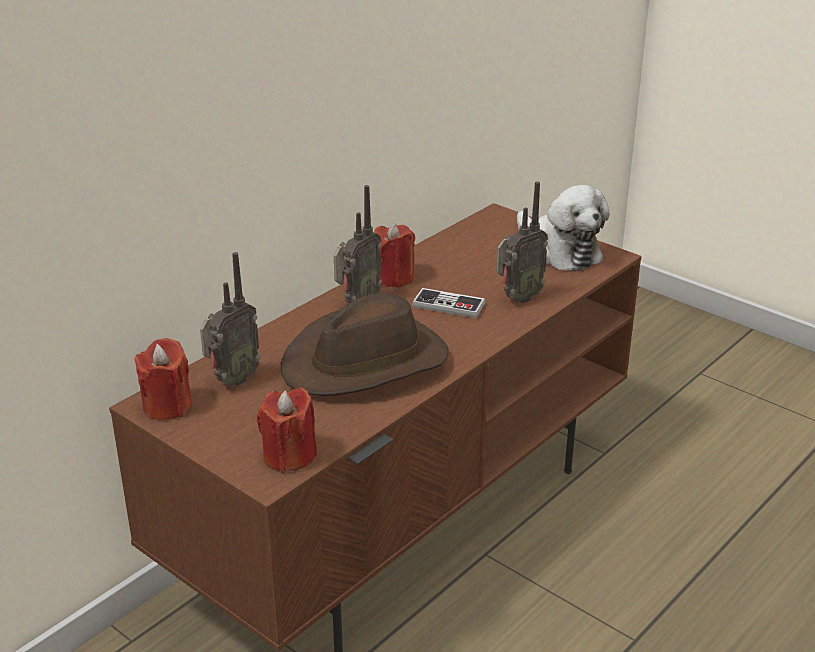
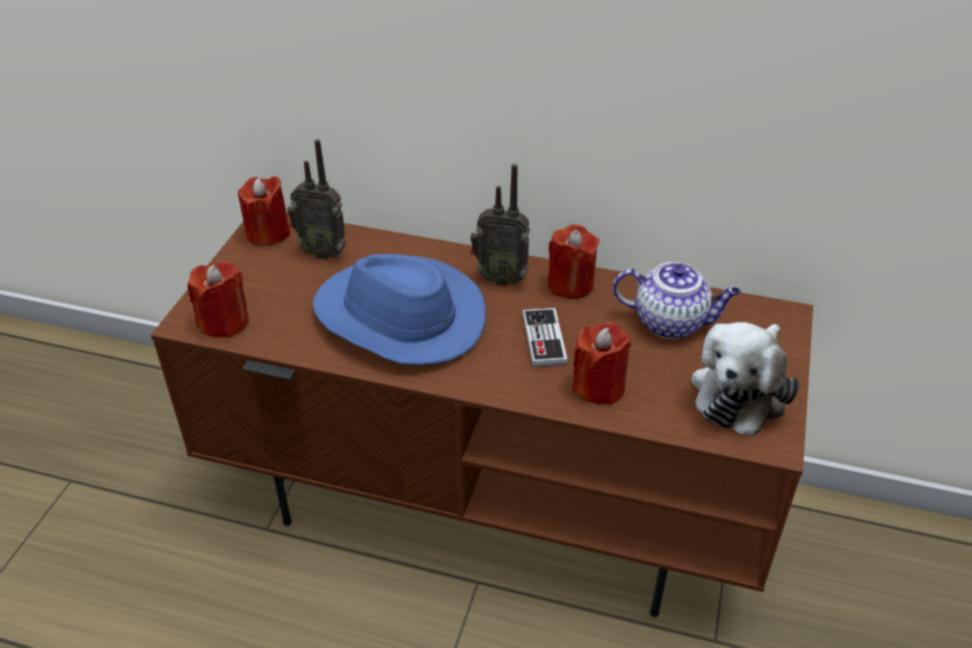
camera: 65 degrees right, 10 degrees up
(366, 362) = (398, 318): brown hat -> blue hat
(471, 253) = (671, 322): none -> teapot
(517, 298) = (599, 386): radio -> red candle

